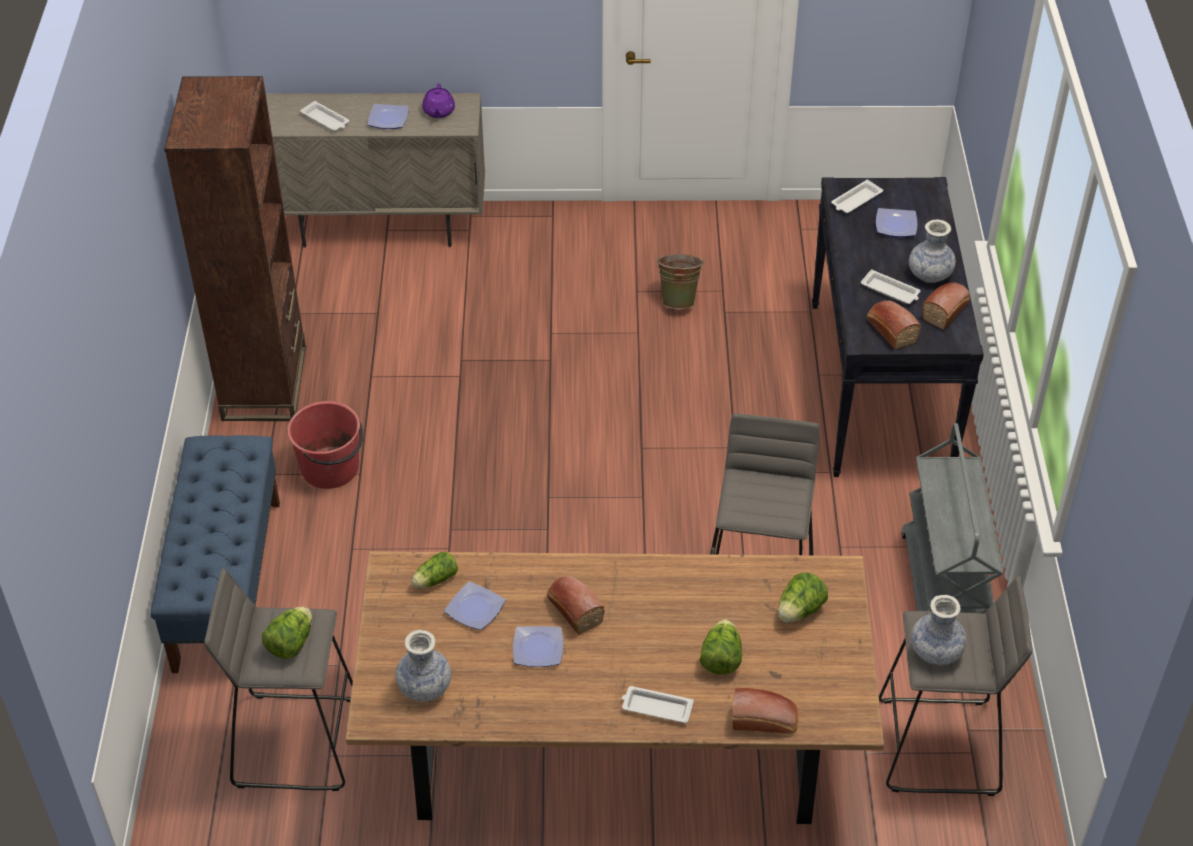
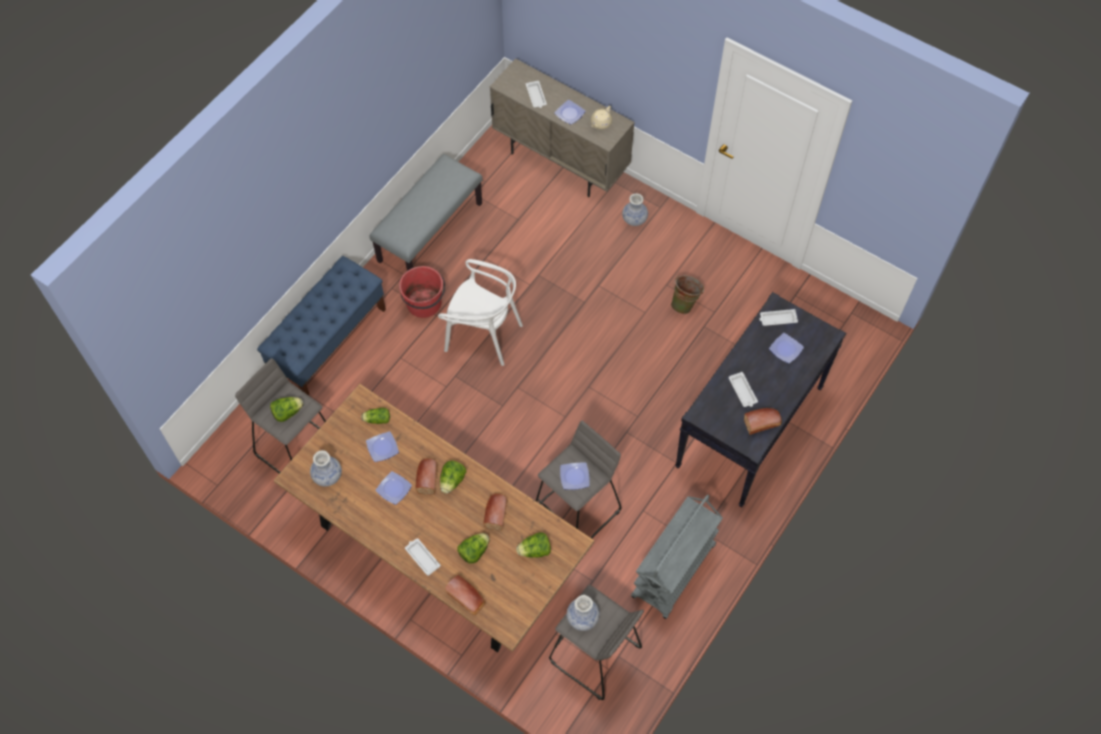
camera: 35 degrees right, 15 degrees up
(265, 383) = (430, 231): brown bookcase -> grey bench
(438, 112) = (600, 123): purple teapot -> beige teapot
(447, 462) = (483, 335): none -> white chair
(611, 593) = (452, 481): none -> lettuce
(768, 501) = (574, 477): none -> plate
(890, 330) = (719, 416): bread -> bread (496, 513)
(929, 274) = (775, 394): vase -> vase (634, 219)

